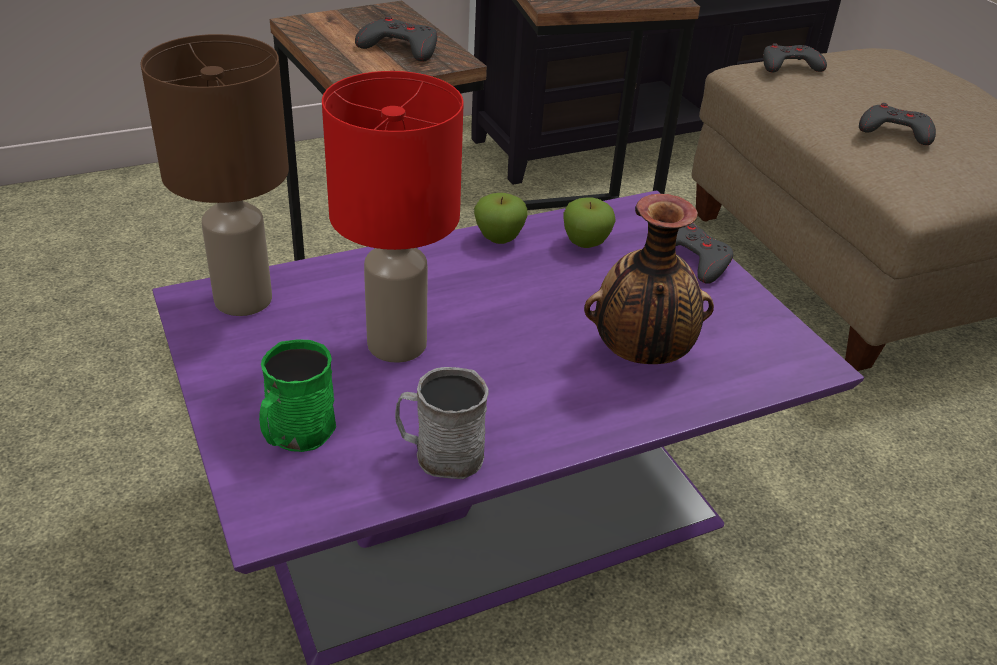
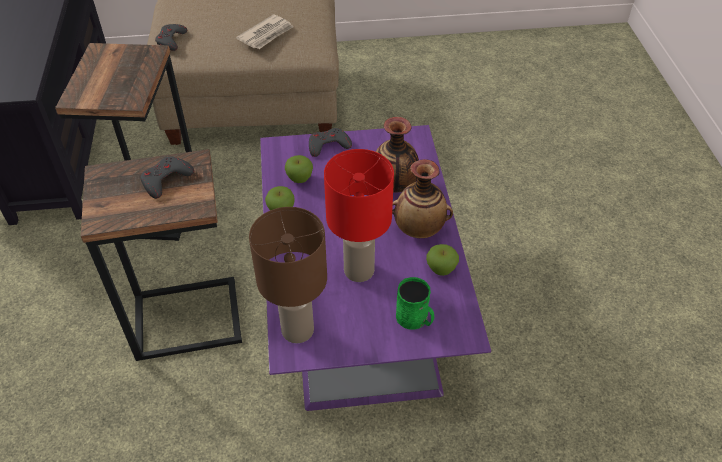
camera: 70 degrees left, 10 degrees up
(440, 454) = (441, 269): grey mug -> apple
(539, 406) = (419, 229): none -> vase
(895, 131) = (266, 34): grey game controller -> newspaper

